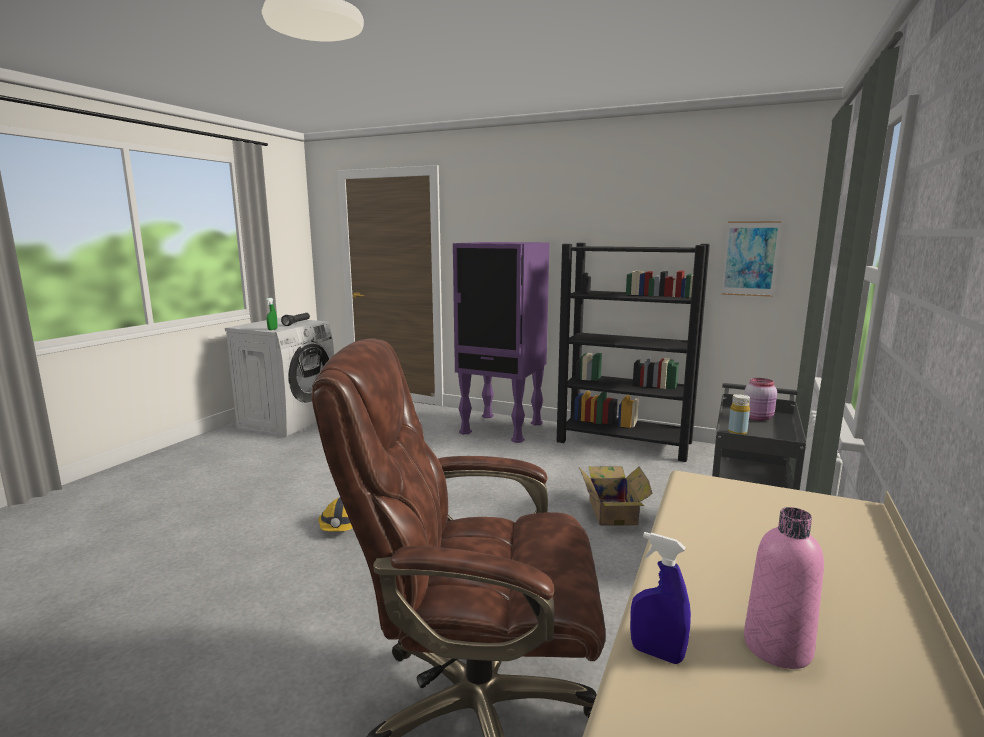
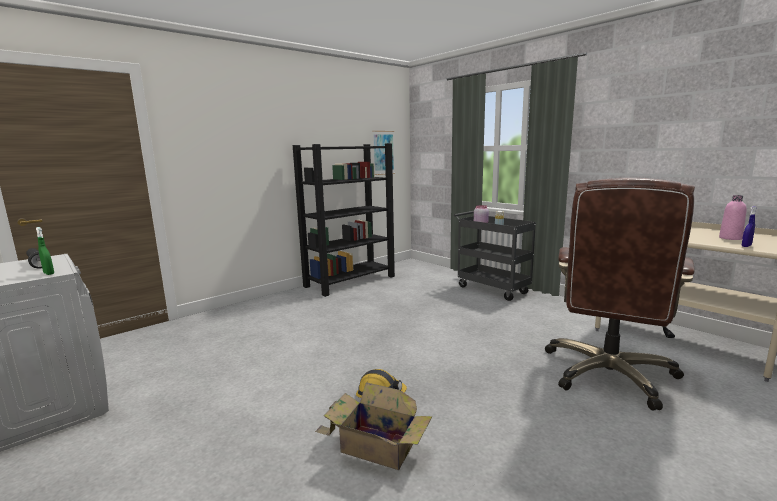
camera: 65 degrees left, 0 degrees up
(502, 428) = (272, 306): purple cabinet -> none
(612, 510) = (435, 304): cardboard box -> cardboard box (375, 445)

